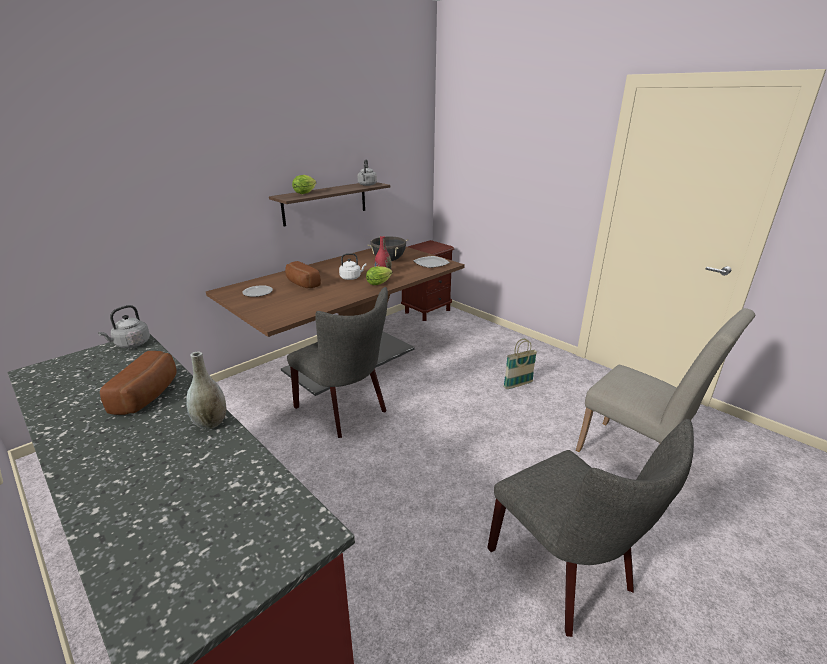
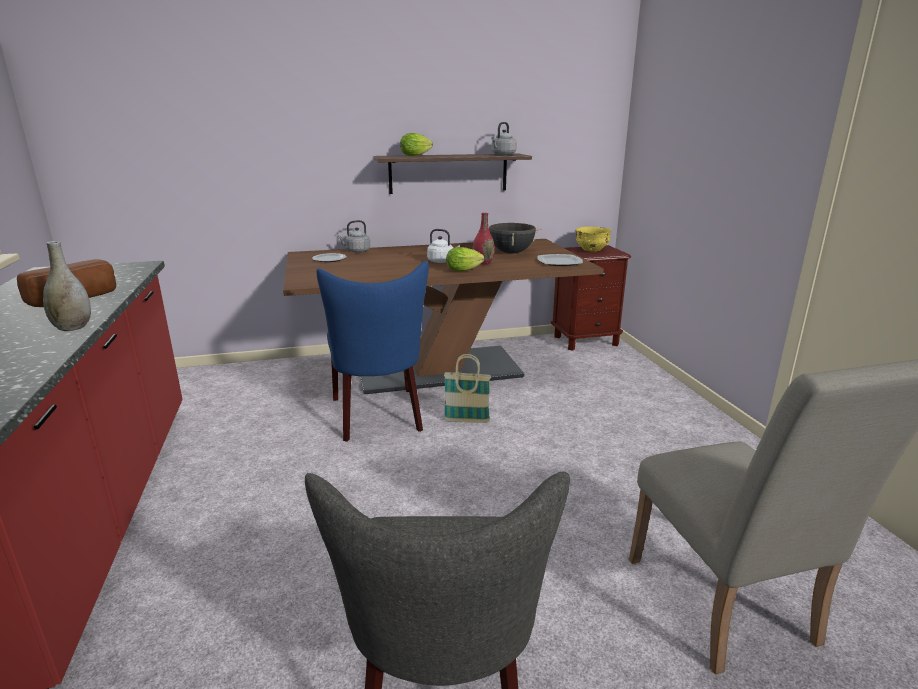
camera: 30 degrees right, 5 degrees down
(131, 344) = (134, 266): grey kettle -> grey kettle (356, 251)
(301, 284) = (381, 259): bread -> none
(345, 411) = (379, 417): grey chair -> blue chair
(426, 246) = (592, 250): none -> yellow bowl
(518, 385) = (624, 452): basket -> basket (466, 421)

